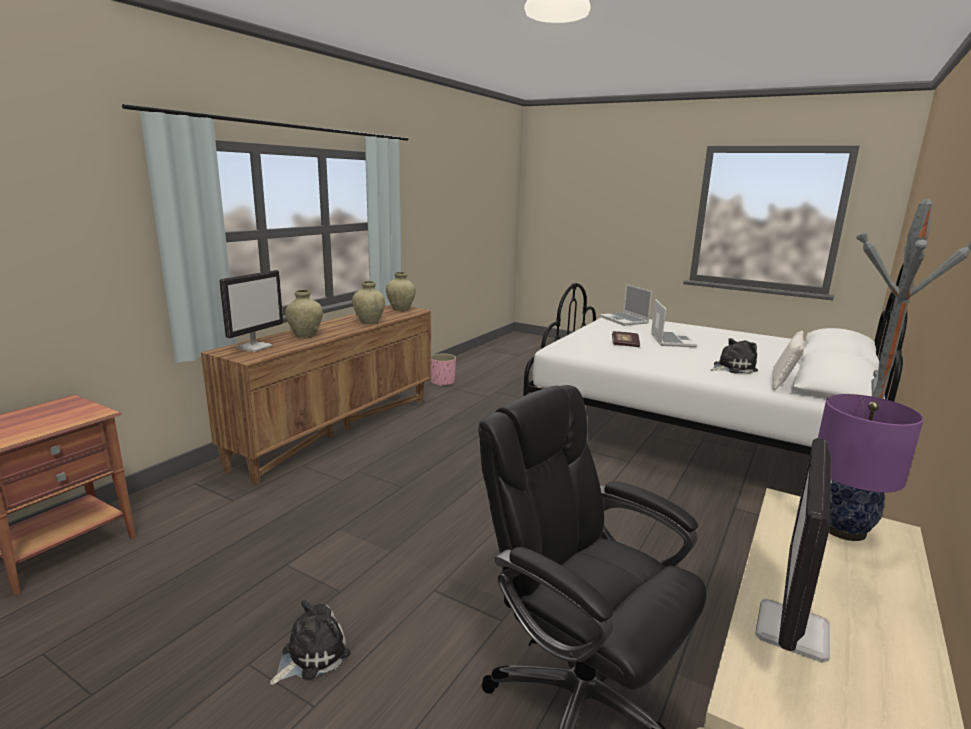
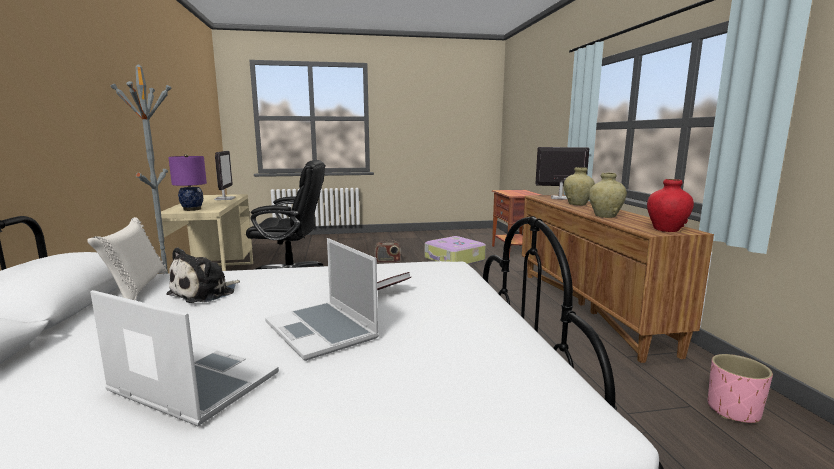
camera: 140 degrees right, 5 degrees down
(207, 581) = (454, 259): none -> suitcase
(255, 347) = (559, 198): monitor -> monitor turned 120 degrees clockwise
(311, 655) = (387, 261): plush toy -> radio
(401, 309) = (666, 230): beige vase -> red vase
(624, 320) = (511, 390): laptop -> laptop (191, 385)

